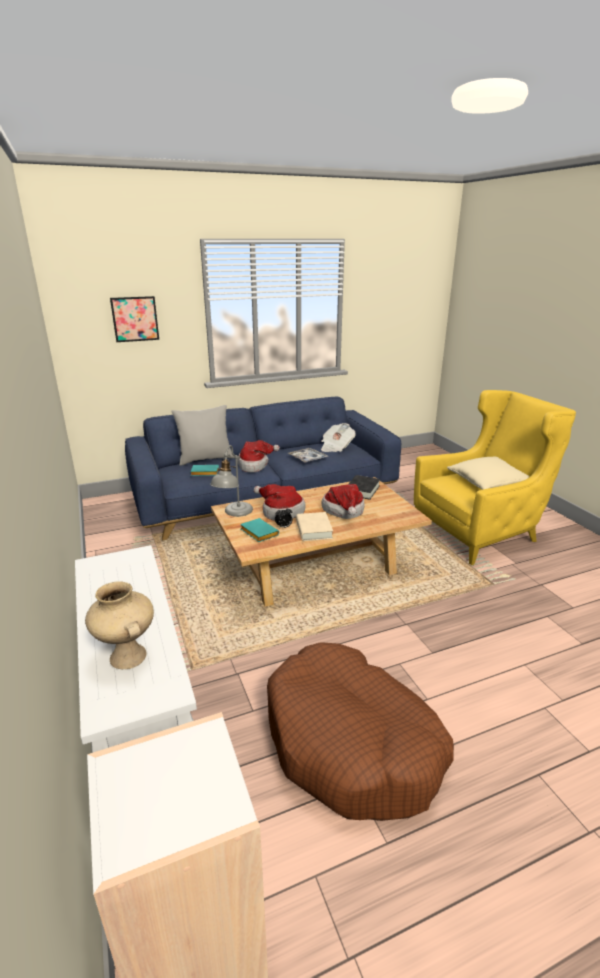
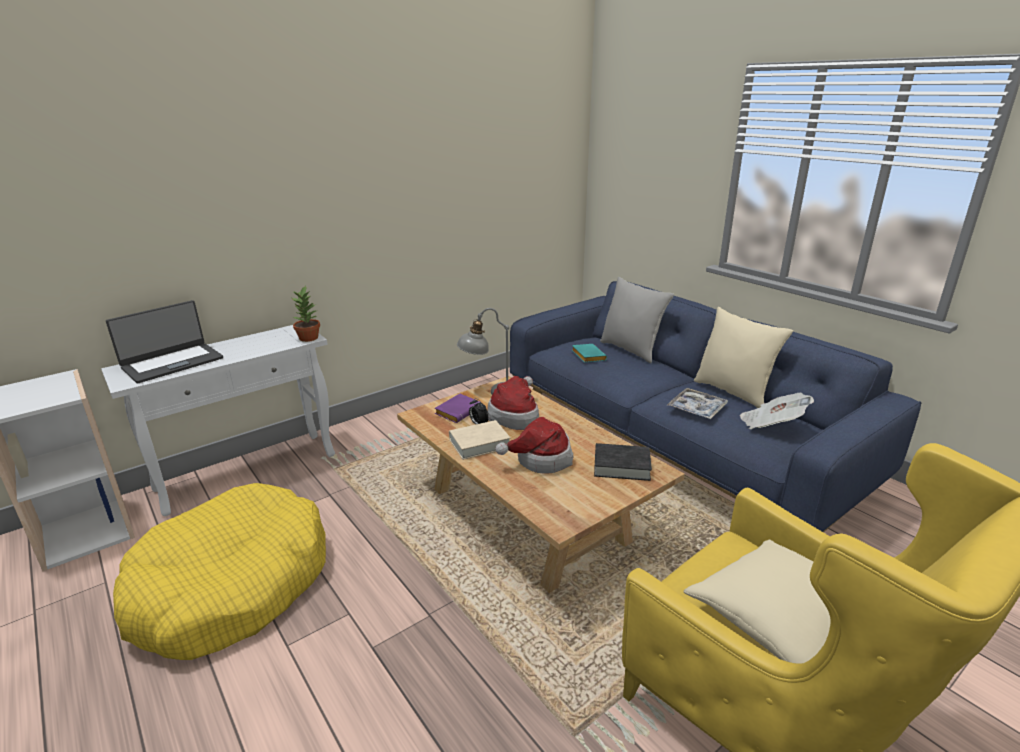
camera: 75 degrees right, 0 degrees up
(127, 656) = (172, 363): beige vase -> laptop
(135, 319) = (656, 164): picture -> none
(137, 555) = (309, 338): none -> potted plant
(255, 465) = (638, 378): hat -> none
(258, 533) = (458, 411): turquoise book -> purple book
(290, 447) = (733, 392): none -> beige pillow
(352, 742) = (232, 586): brown dog bed -> yellow dog bed

